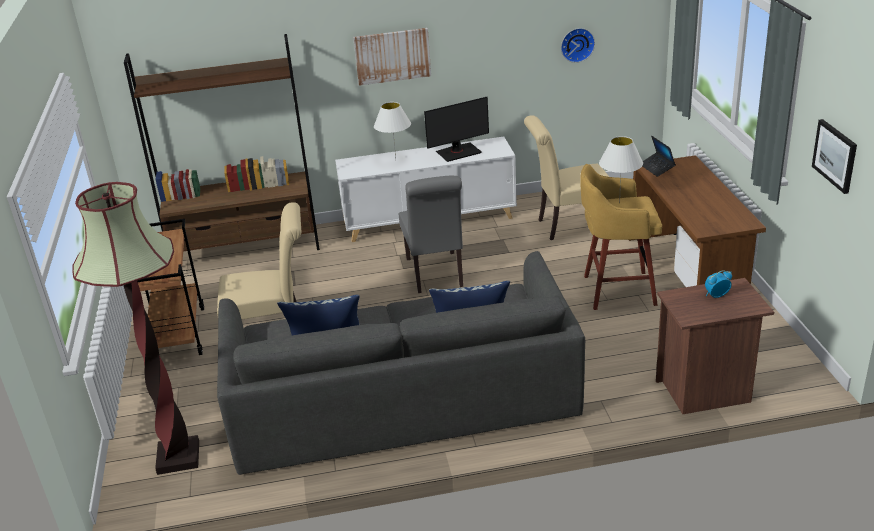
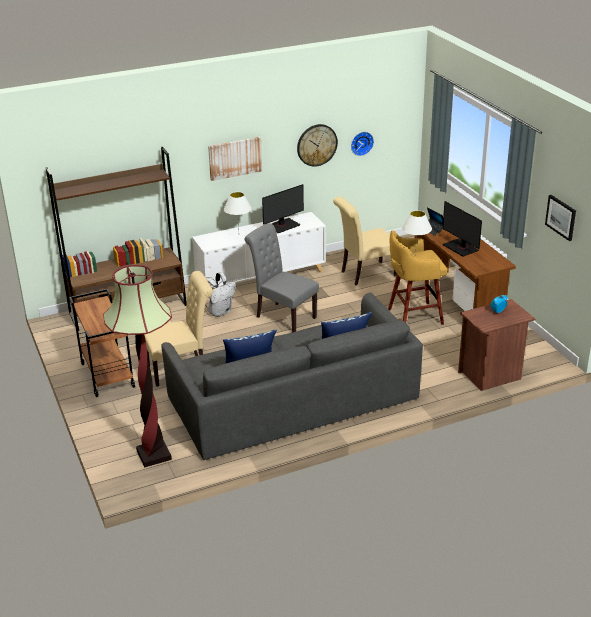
camera: 15 degrees left, 0 degrees up
(357, 262) = (219, 312): none -> white backpack
(436, 275) = (282, 316): grey chair -> grey chair turned 150 degrees clockwise
(511, 44) = (317, 145): none -> wall clock
(690, 196) = (461, 248): none -> monitor

